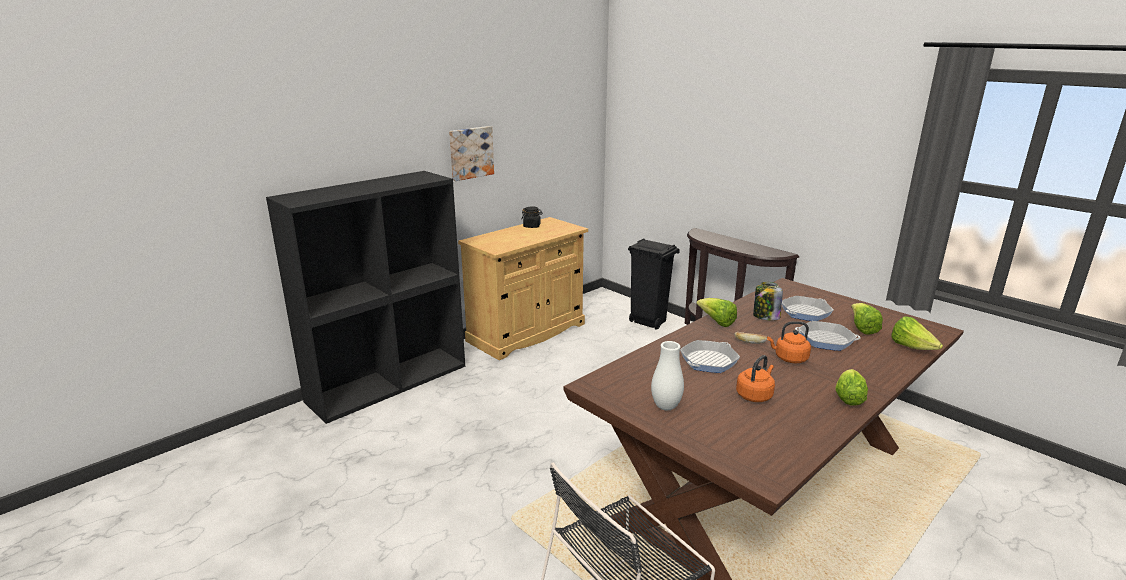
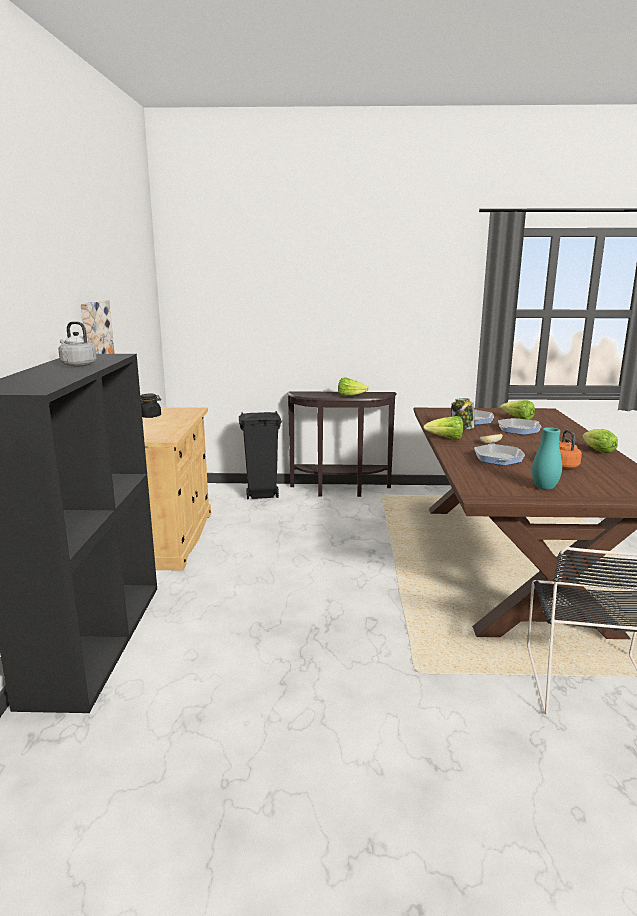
camera: 45 degrees left, 5 degrees down
(385, 184) = (77, 365): none -> grey kettle
(666, 406) = (544, 488): white vase -> turquoise vase
(789, 358) = (528, 443): orange kettle -> none
(911, 347) = (558, 421): lettuce -> lettuce (350, 396)

